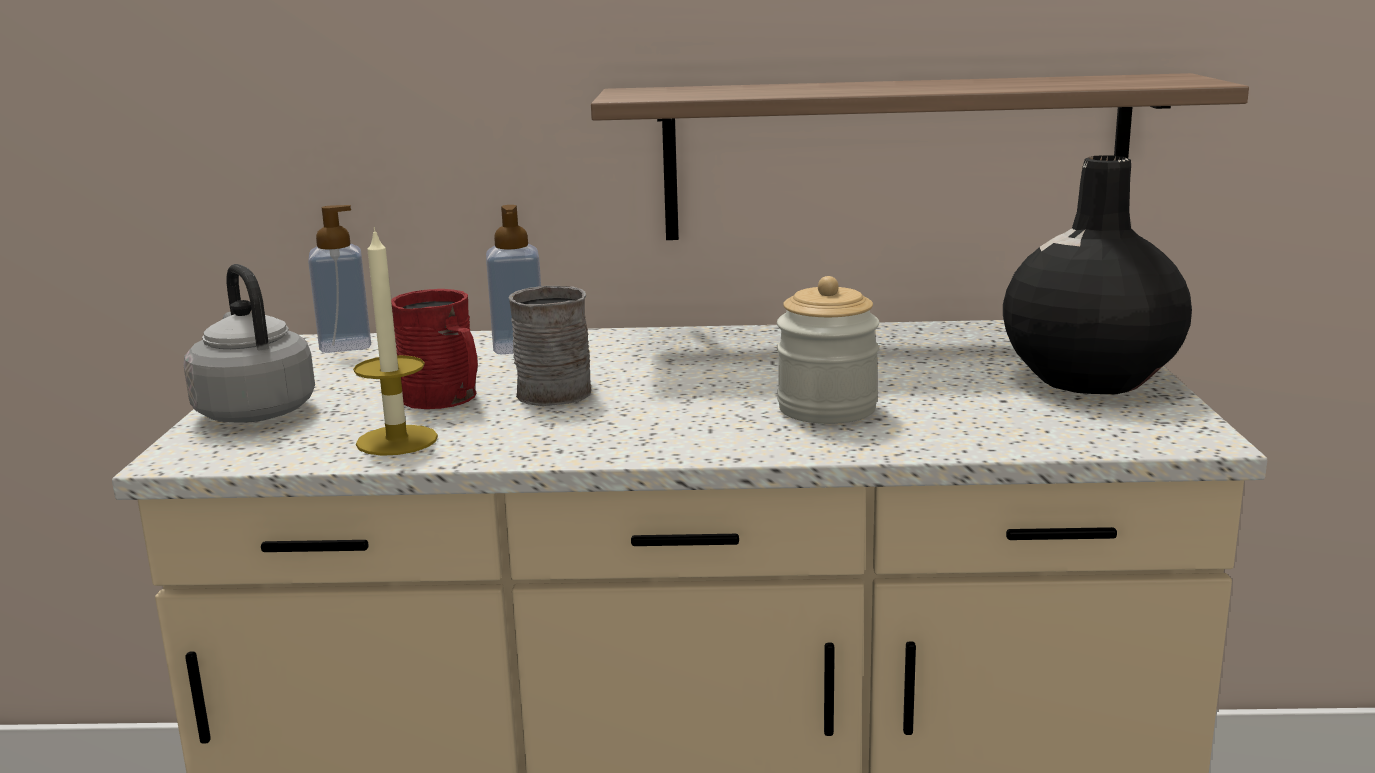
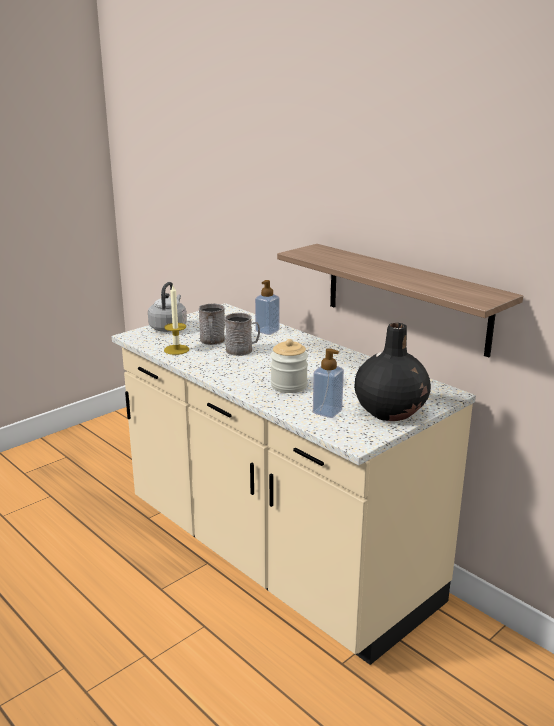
camera: 45 degrees right, 5 degrees up
(345, 345) = (230, 313): soap dispenser -> soap dispenser (327, 412)
(445, 399) = (212, 341): red mug -> grey mug

